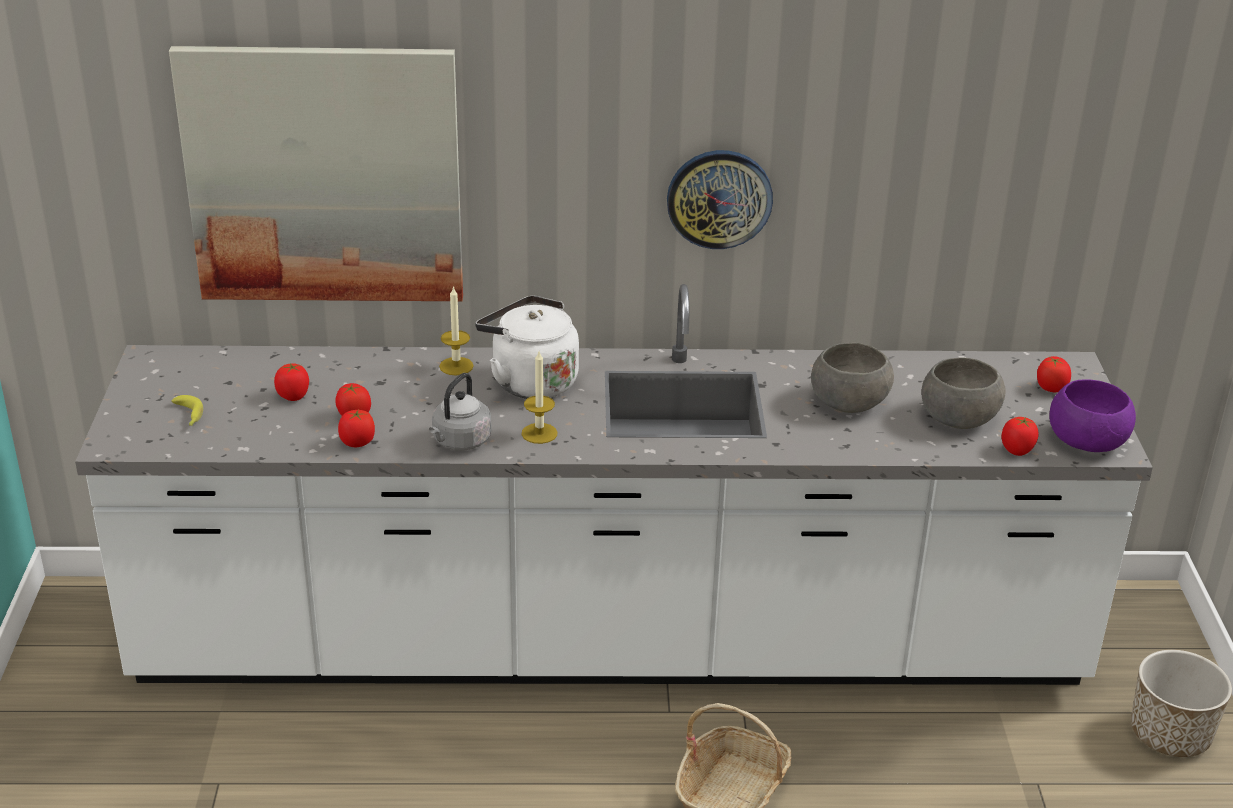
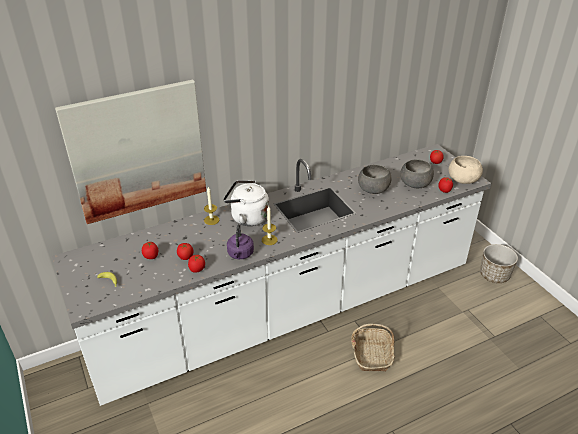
camera: 25 degrees left, 5 degrees up
(460, 442) = (240, 254): grey kettle -> purple kettle
(719, 198) = (305, 119): wall clock -> none
(1088, 440) = (463, 179): purple bowl -> beige bowl

